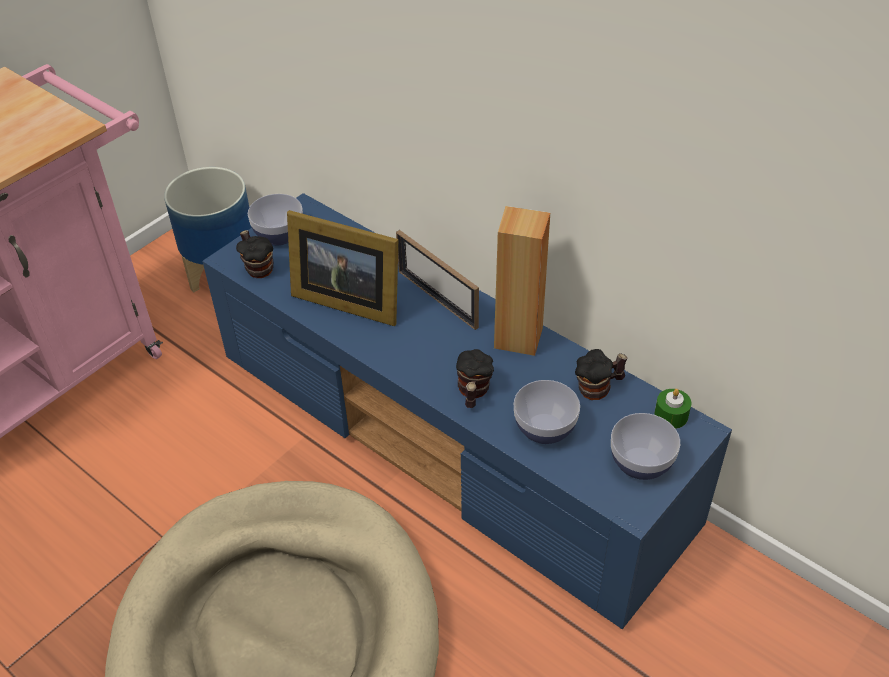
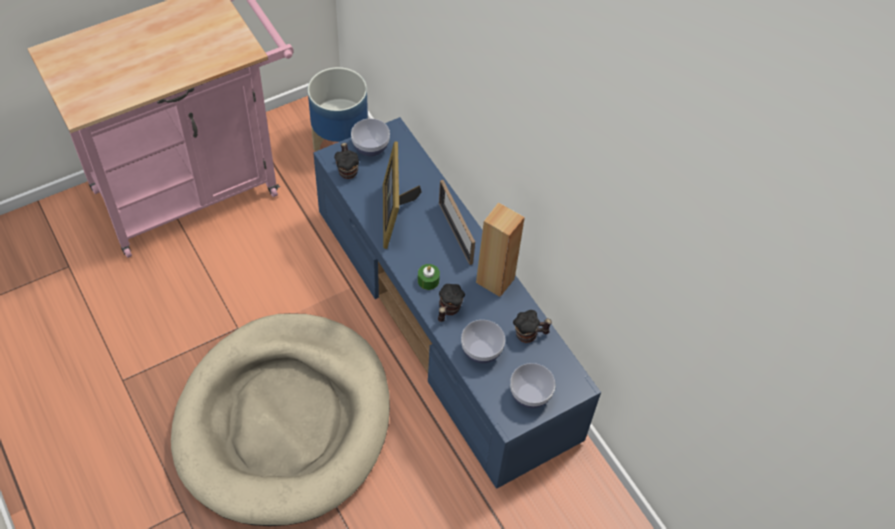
camera: 15 degrees right, 10 degrees up
(346, 299) = (395, 213): picture frame -> picture frame turned 45 degrees clockwise
(671, 415) = (566, 369): green candle -> green candle (428, 280)

